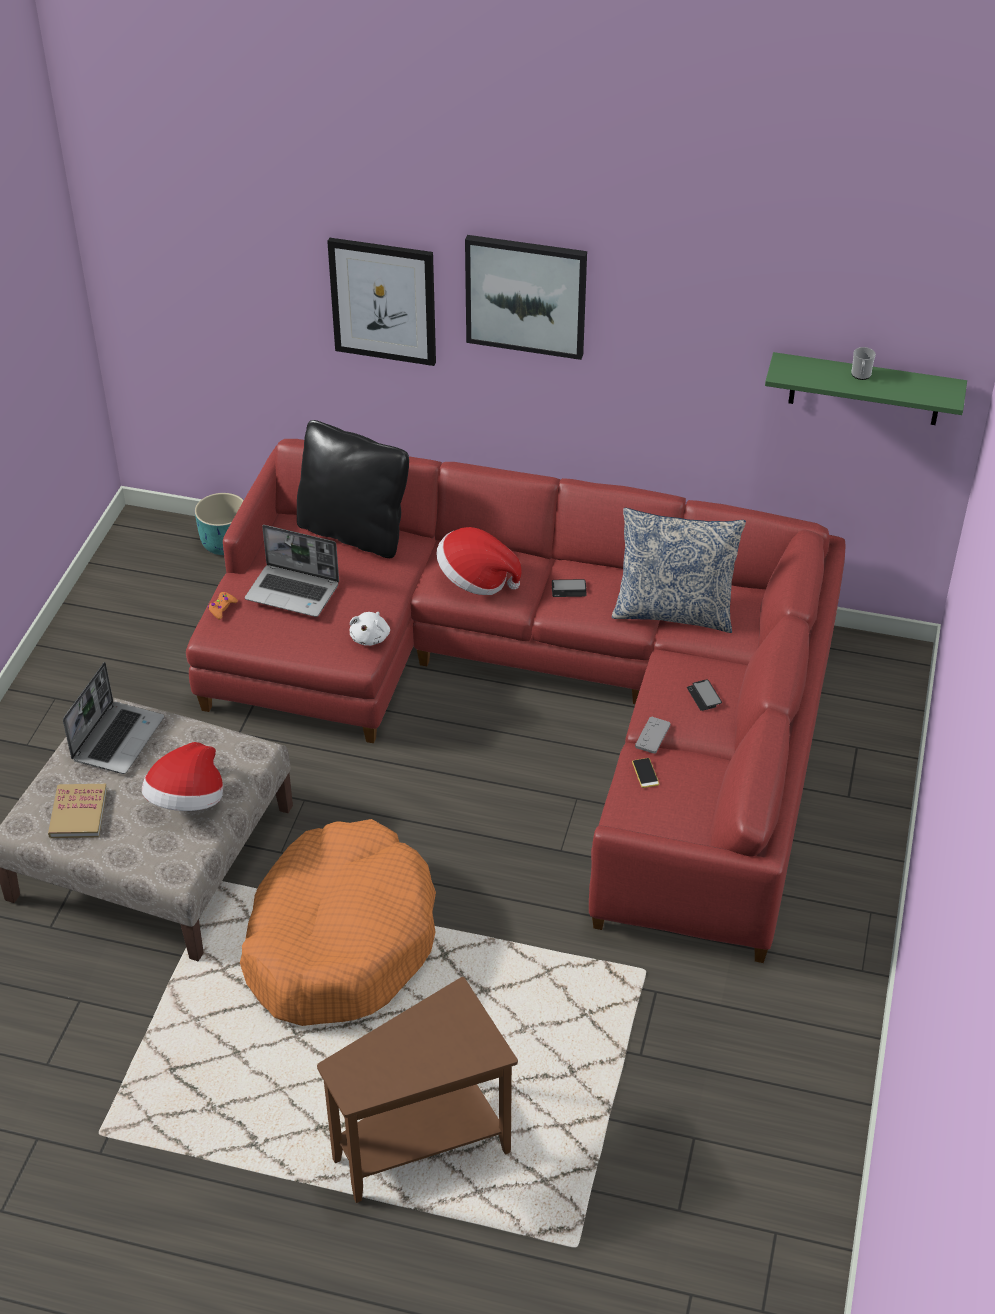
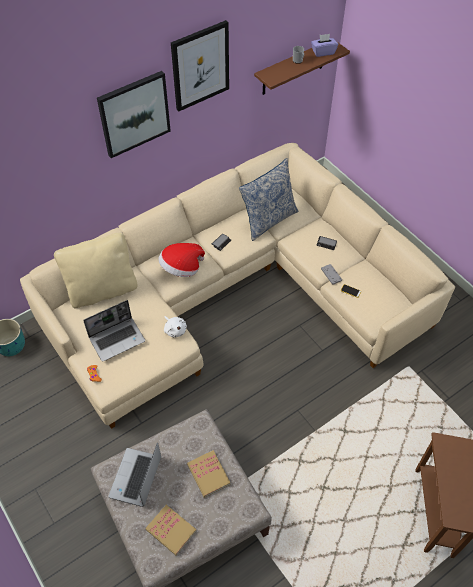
camera: 50 degrees left, 10 degrees up
(118, 738) = (136, 478): laptop -> laptop turned 135 degrees counterclockwise
(187, 801) = (208, 474): hat -> book
(339, 940) = (303, 466): orange dog bed -> none
(354, 532) = (102, 290): black pillow -> beige pillow
(383, 301) = (57, 163): picture -> picture (200, 66)
(546, 693) = (232, 294): red sofa -> beige sofa
(865, 389) = (293, 68): green shelf -> brown shelf
(918, 387) = (323, 52): none -> purple tissue box

